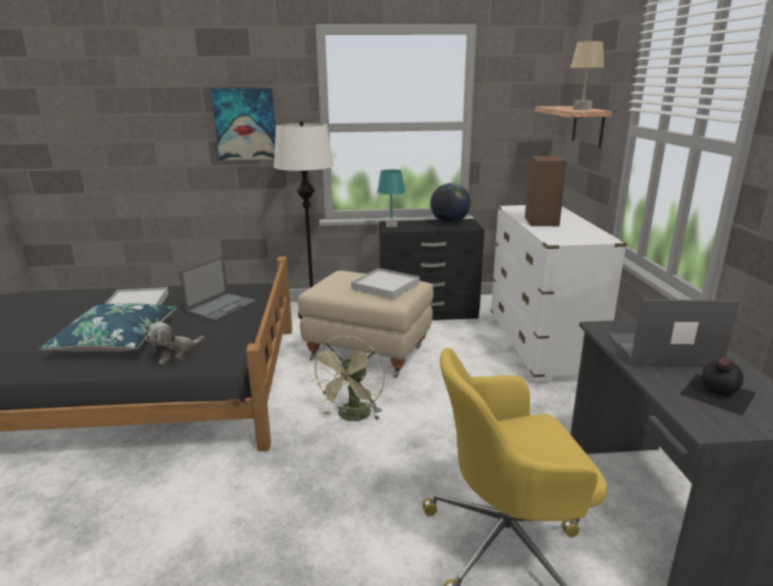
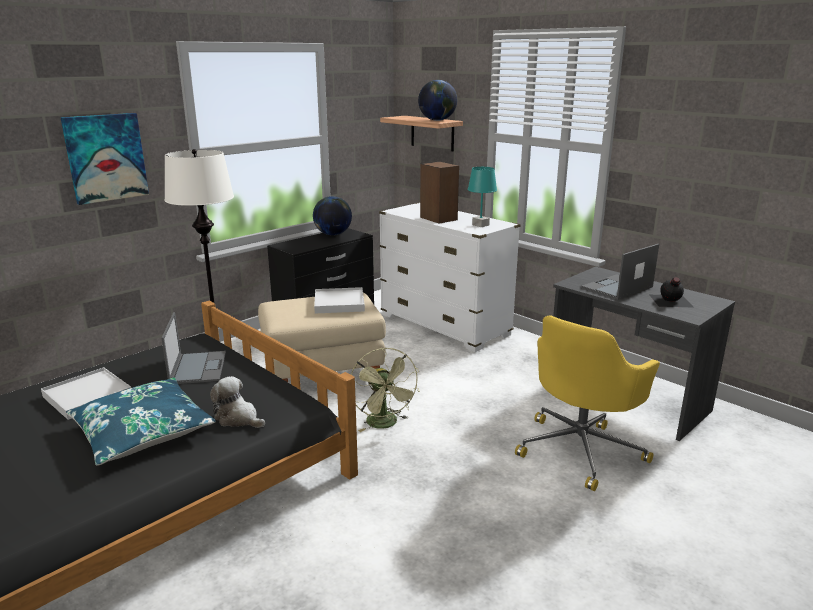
camera: 40 degrees left, 0 degrees up
(175, 354) = (238, 418): plush toy -> plush toy turned 120 degrees clockwise
(391, 225) = (288, 247): turquoise table lamp -> turquoise table lamp (481, 225)
(582, 109) = (437, 120): beige table lamp -> globe

